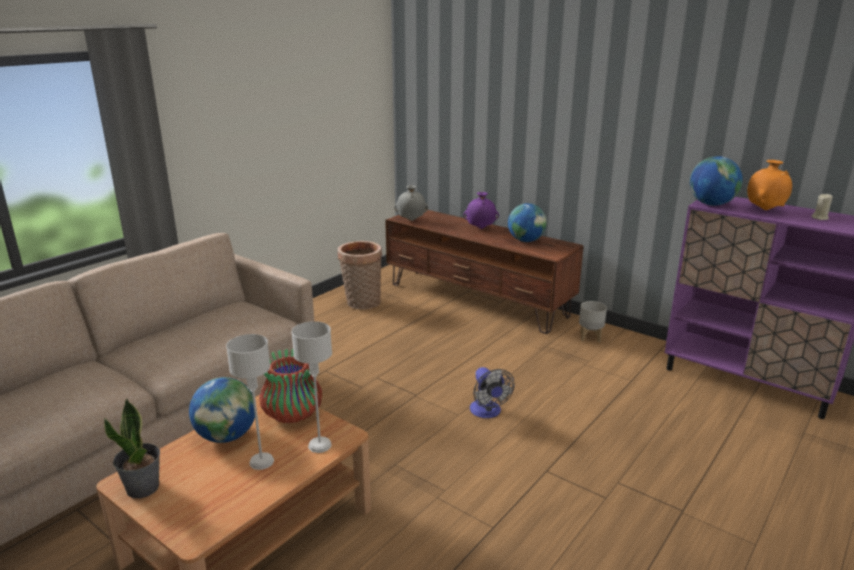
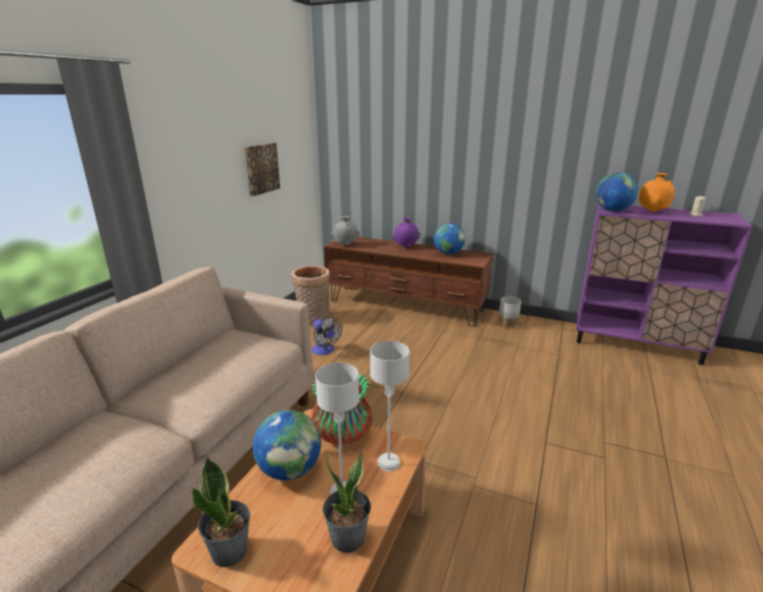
camera: 15 degrees left, 0 degrees up
(244, 497) = (348, 538): none -> potted plant
(312, 127) = (261, 168): none -> picture
(487, 412) = (469, 399): fan -> fan (325, 351)

